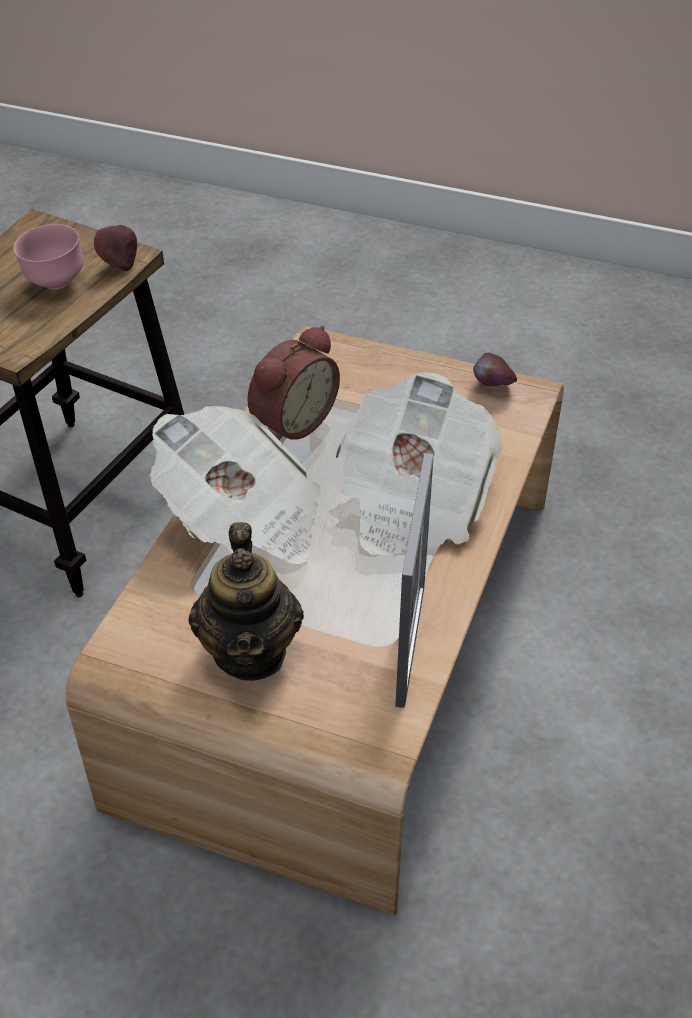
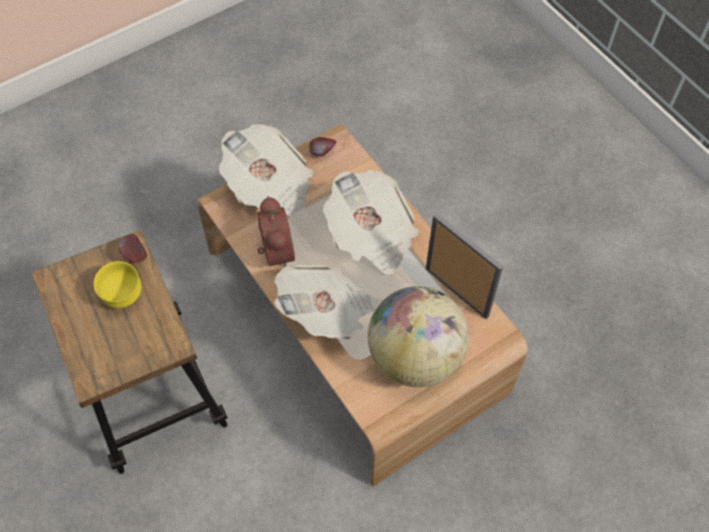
camera: 55 degrees left, 15 degrees up
(55, 283) = (123, 297): pink bowl -> yellow bowl
(250, 651) = (415, 357): teapot -> globe
(386, 369) = (269, 187): none -> newspaper

